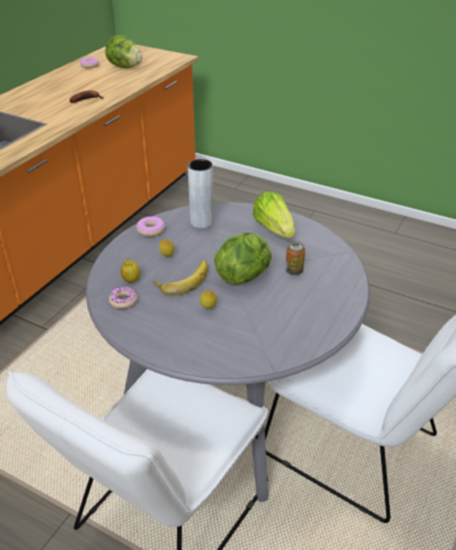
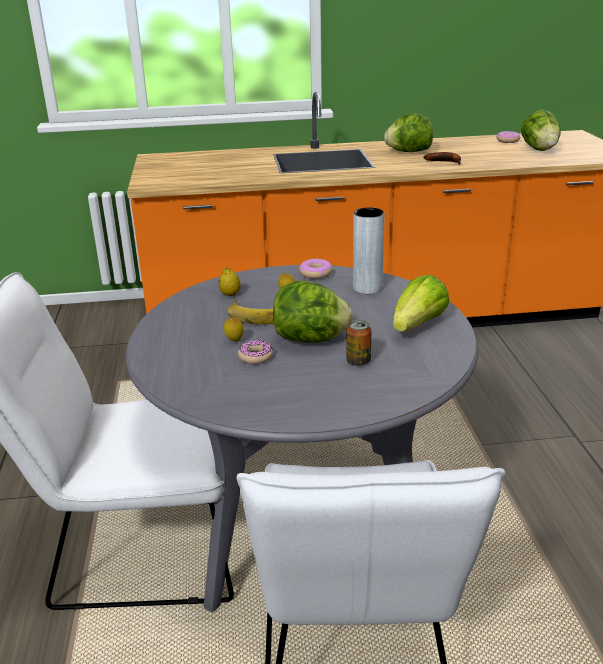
camera: 55 degrees right, 10 degrees down
(42, 100) = (408, 152): none -> lettuce
(123, 301) = (197, 303): donut -> donut (255, 357)

